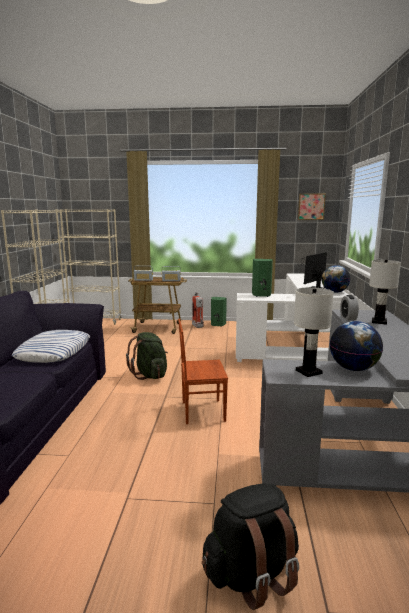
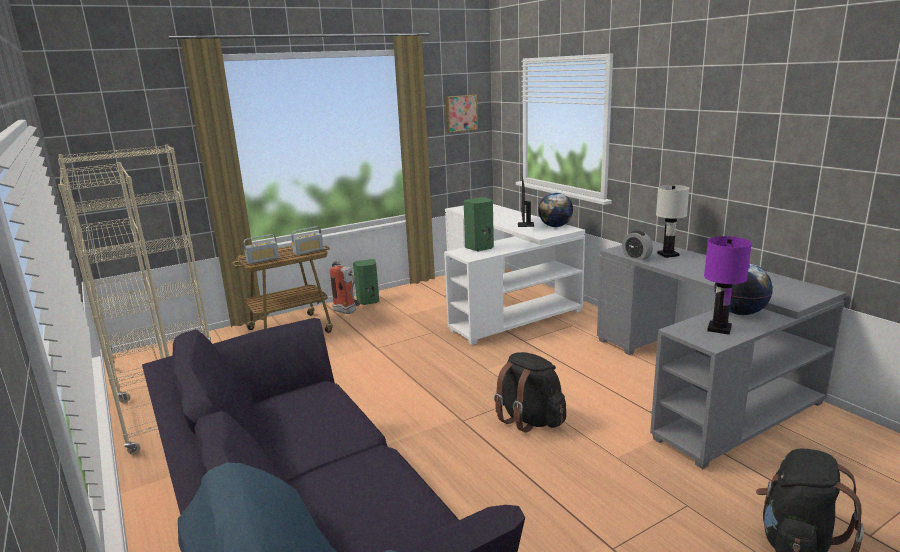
camera: 35 degrees left, 5 degrees up
(54, 351) = (311, 415): pillow -> none
(150, 375) = (397, 401): green backpack -> none
(202, 411) = (530, 419): brown chair -> black backpack
(308, 372) = (719, 329): white table lamp -> purple table lamp

